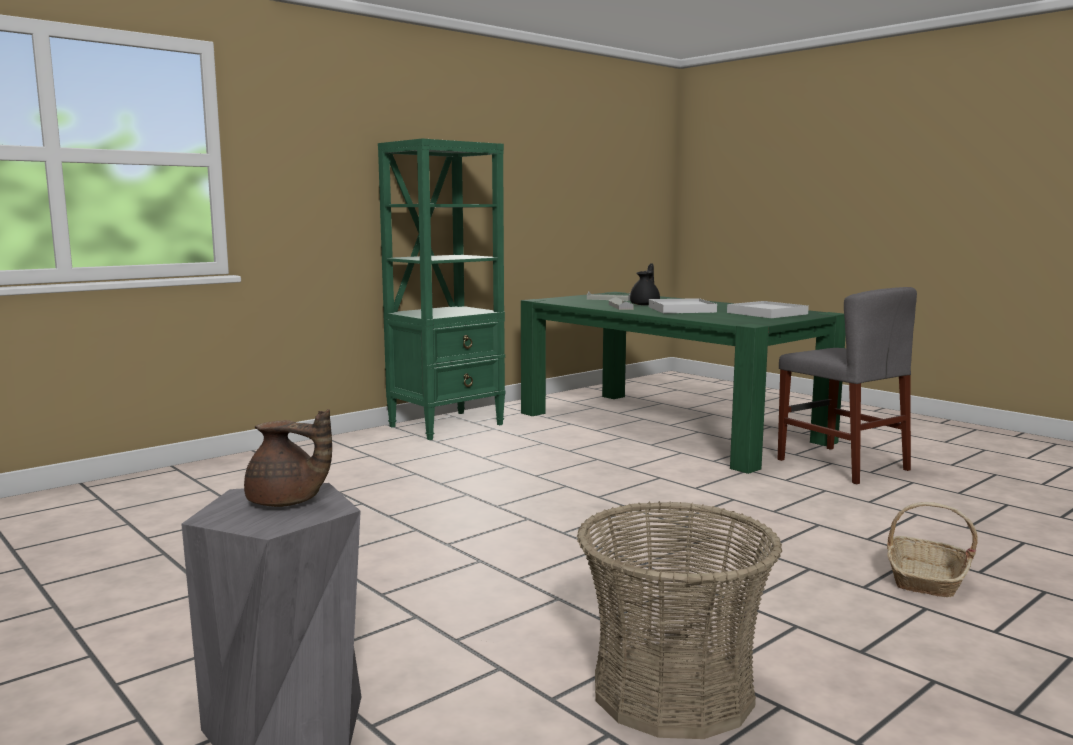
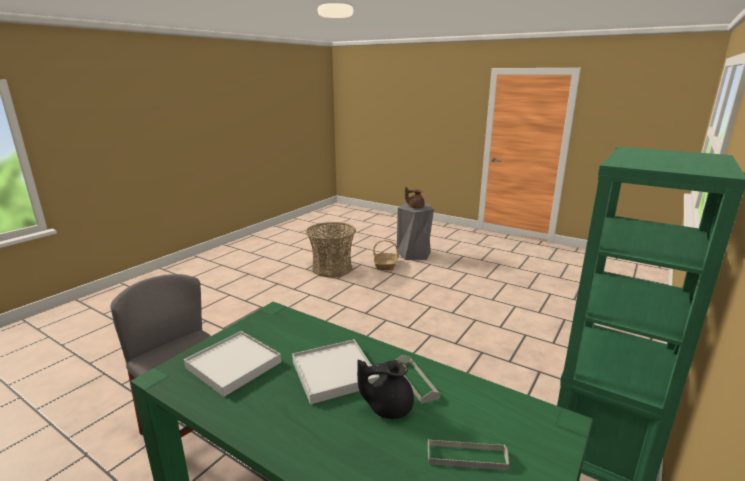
camera: 165 degrees right, 10 degrees up
(645, 304) = (388, 407): black teapot -> black teapot turned 75 degrees clockwise
(925, 579) = (233, 314): basket -> basket (386, 265)

